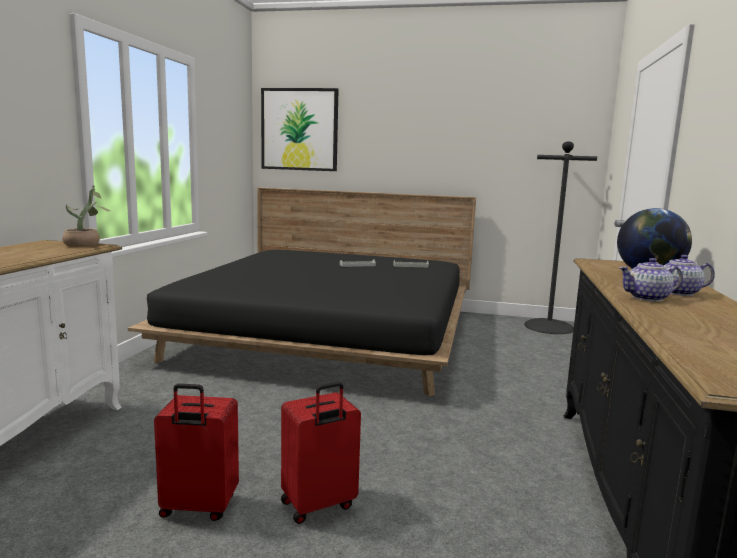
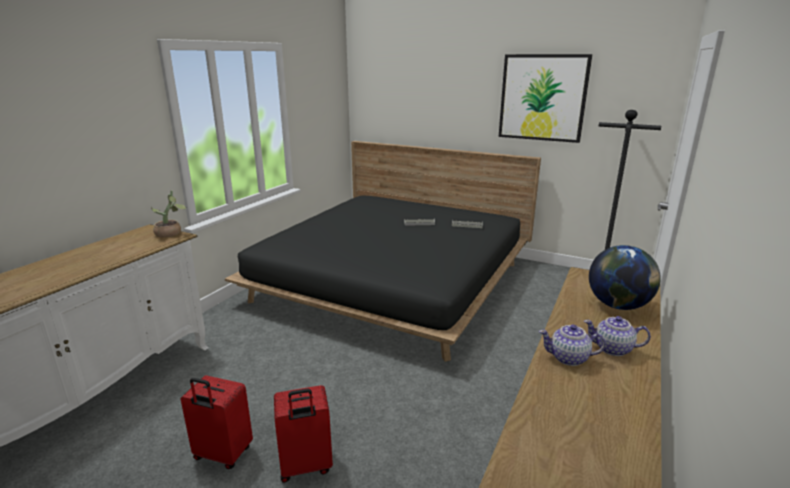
camera: 15 degrees right, 10 degrees up
(299, 129) = (386, 90): picture -> picture (542, 98)

